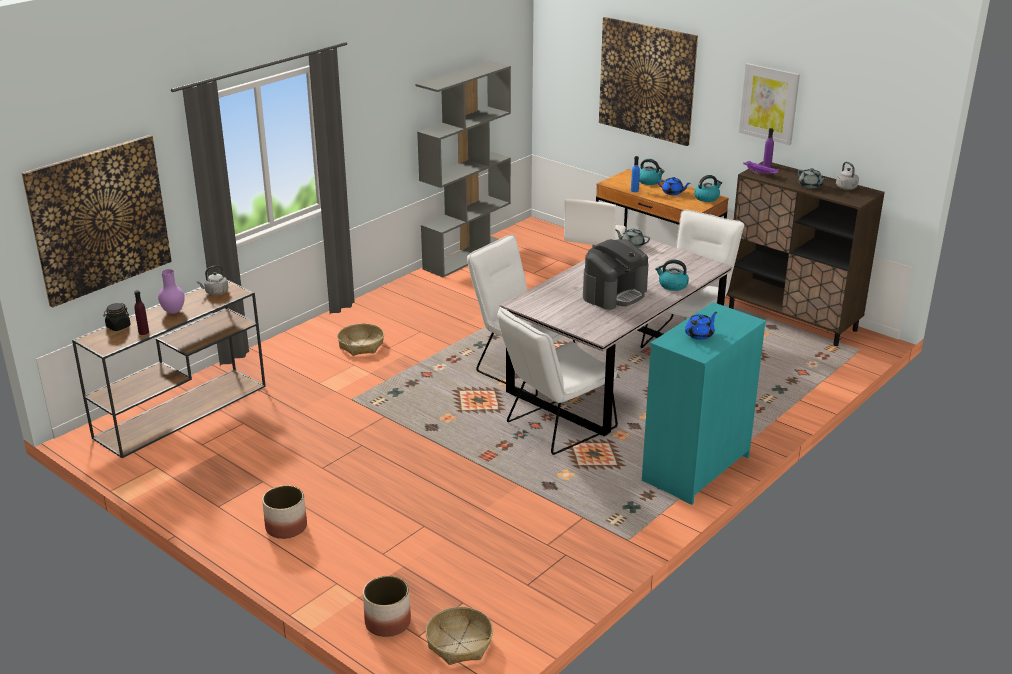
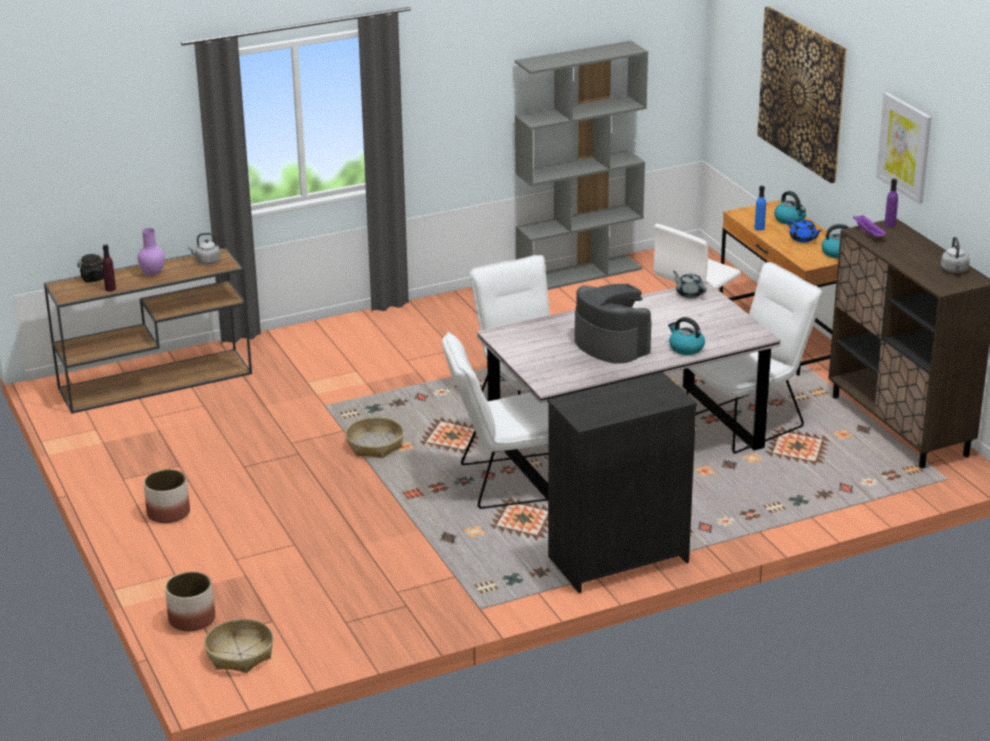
camera: 25 degrees right, 0 degrees up
(99, 219) = (94, 165): picture -> none
(361, 345) = (380, 351): basket -> basket (375, 445)
(614, 294) = (611, 344): coffee machine -> coffee machine turned 105 degrees counterclockwise
(695, 468) = (617, 559): turquoise dresser -> black dresser
(700, 334) = (607, 402): blue teapot -> none
(810, 186) = (911, 259): grey teapot -> none

